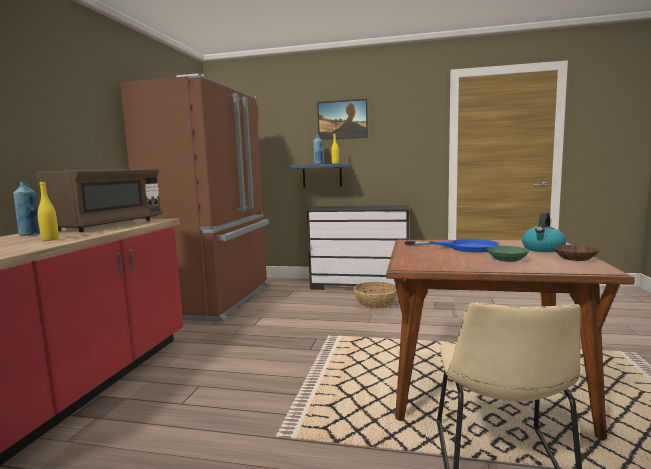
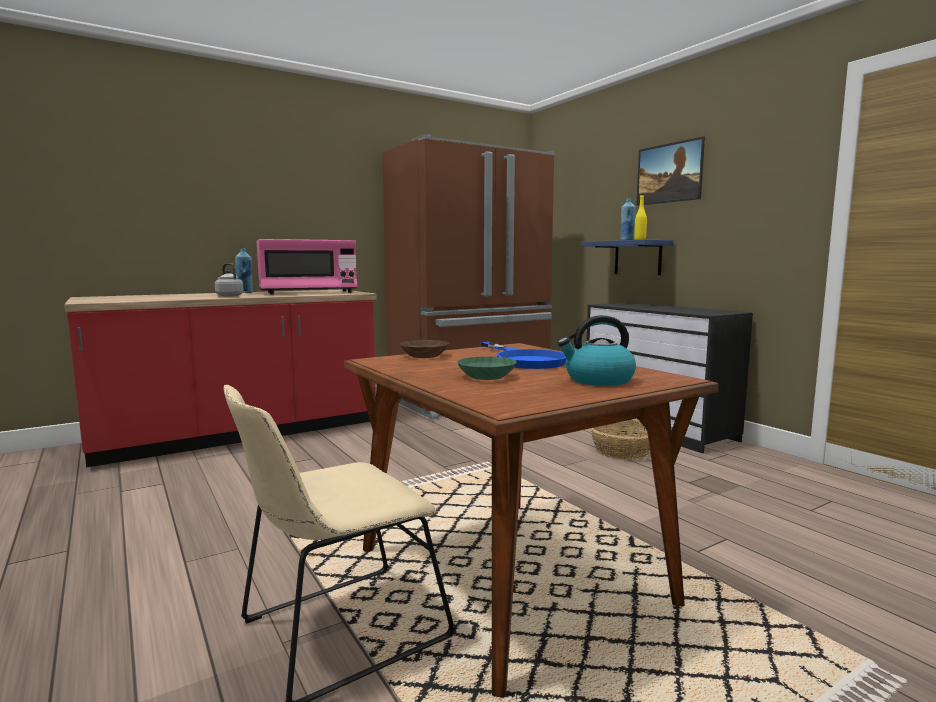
camera: 45 degrees right, 0 degrees up
(50, 239) = (228, 296): yellow bottle -> grey kettle
(108, 225) = (308, 292): brown microwave -> pink microwave
(575, 259) = (560, 394): brown bowl -> brown bowl (423, 356)

